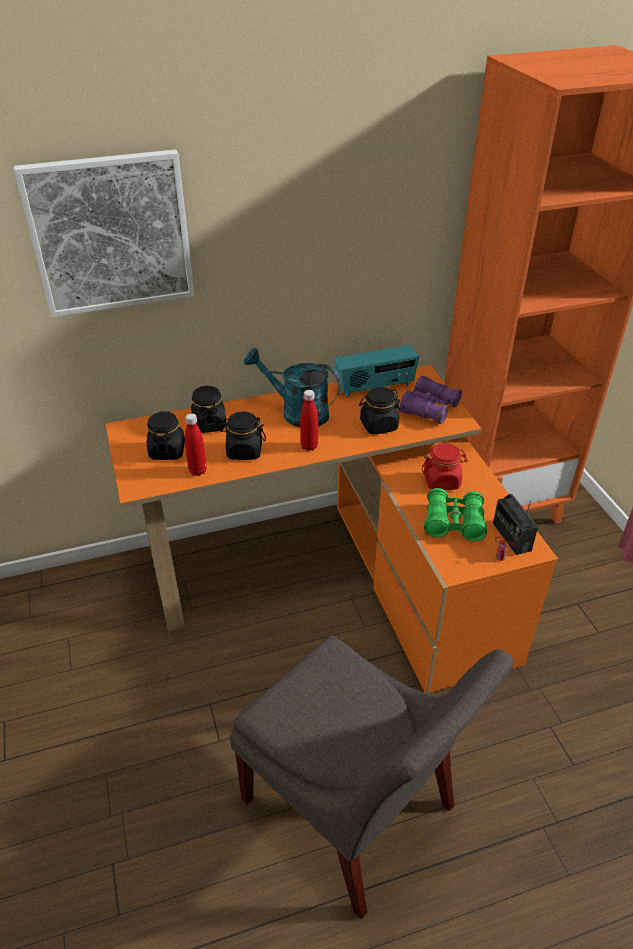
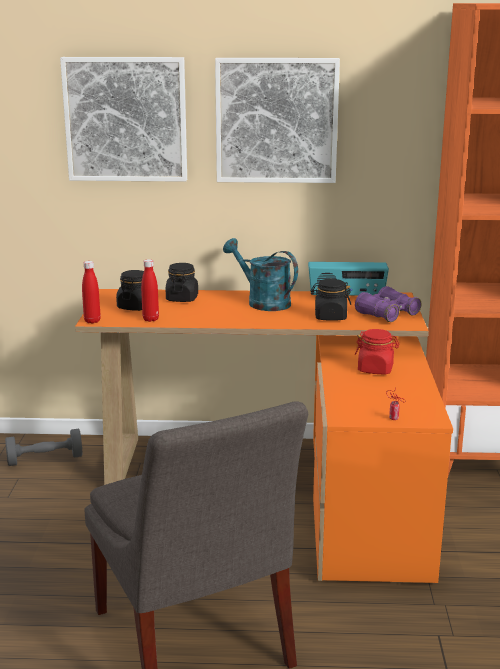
camera: 20 degrees right, 20 degrees down
(83, 603) = (45, 459): none -> grey dumbbell
(244, 451) = (198, 315): black jar -> none
(291, 212) = (276, 120): none -> picture
(309, 446) = (256, 319): red bottle -> red bottle (92, 321)
(453, 523) = (365, 393): green binoculars -> none
(511, 537) = (416, 409): radio -> none

